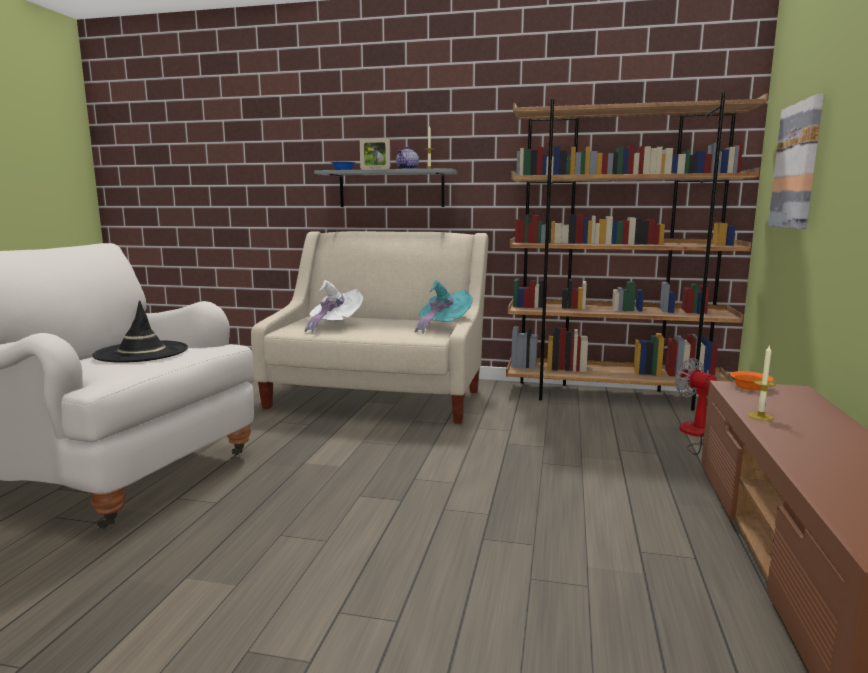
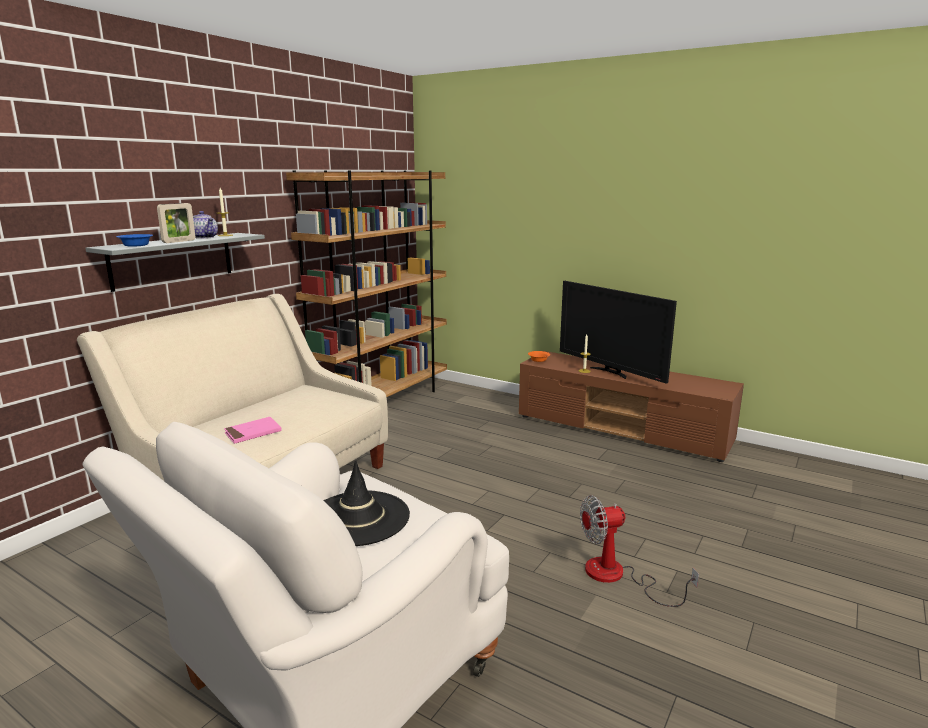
camera: 70 degrees left, 5 degrees up
(334, 326) = (253, 433): white hat -> pink book
(442, 327) = (326, 393): turquoise hat -> none
(697, 435) = (472, 403): fan -> fan (617, 576)
(797, 166) = (481, 223): picture -> none
(798, 434) = (610, 372): none -> television

